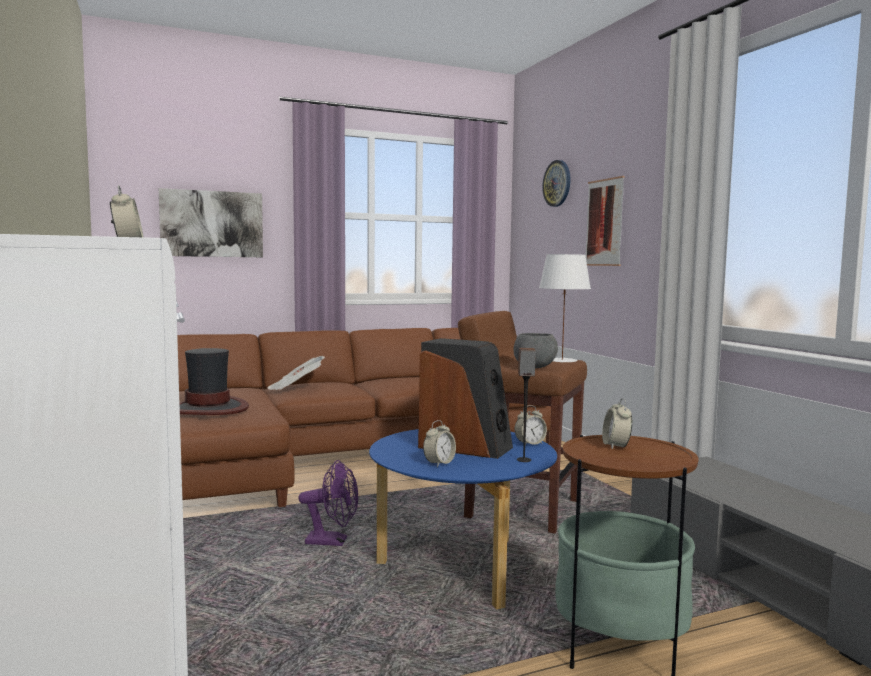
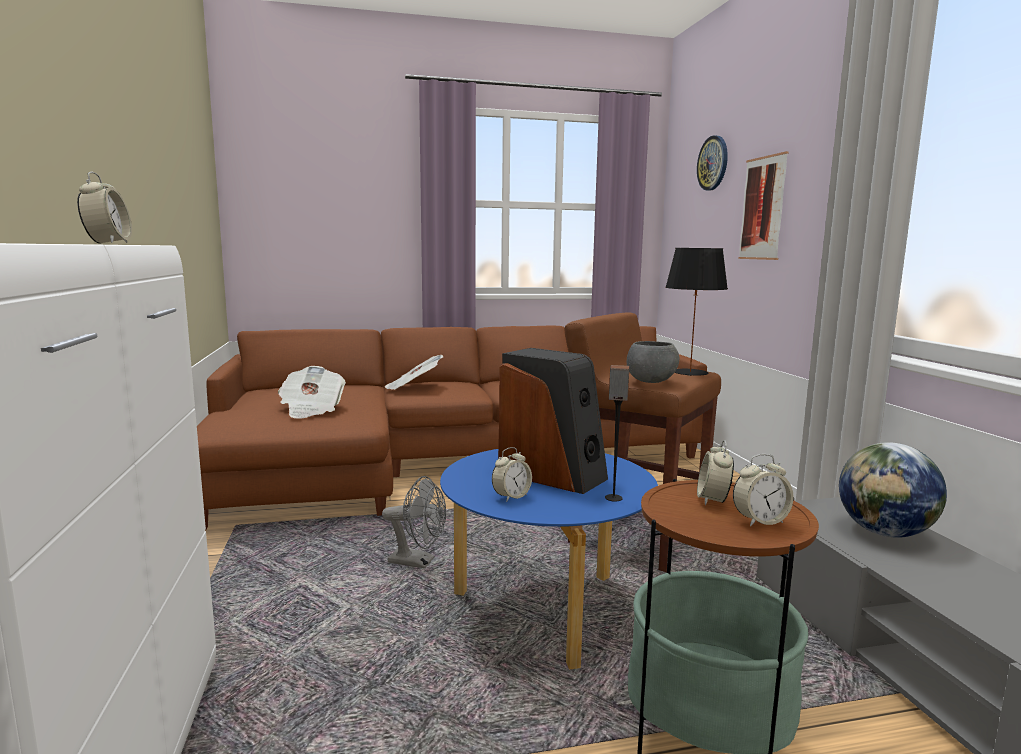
camera: 10 degrees right, 5 degrees up
(209, 409) = (311, 410): hat -> newspaper
(212, 224) = (338, 214): picture -> none
(333, 542) = (418, 562): purple fan -> grey fan
(530, 444) = (630, 475): alarm clock -> alarm clock (760, 521)
(562, 360) = (690, 372): white table lamp -> black table lamp
(730, 480) = (885, 533): none -> globe

